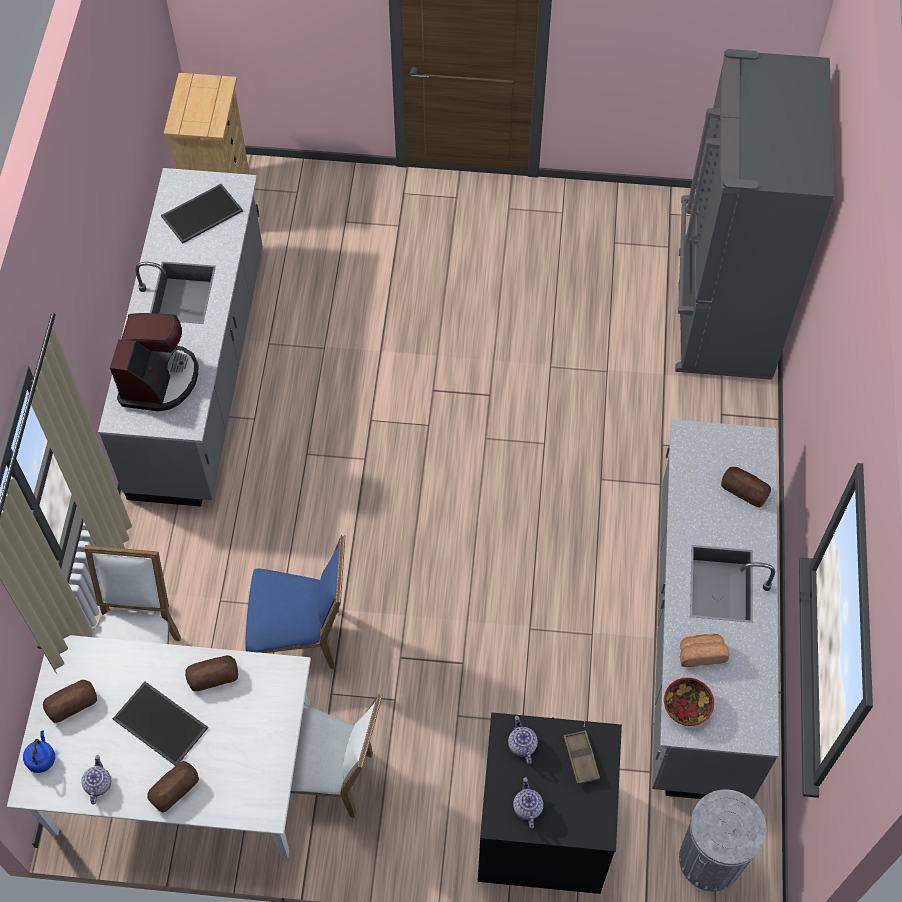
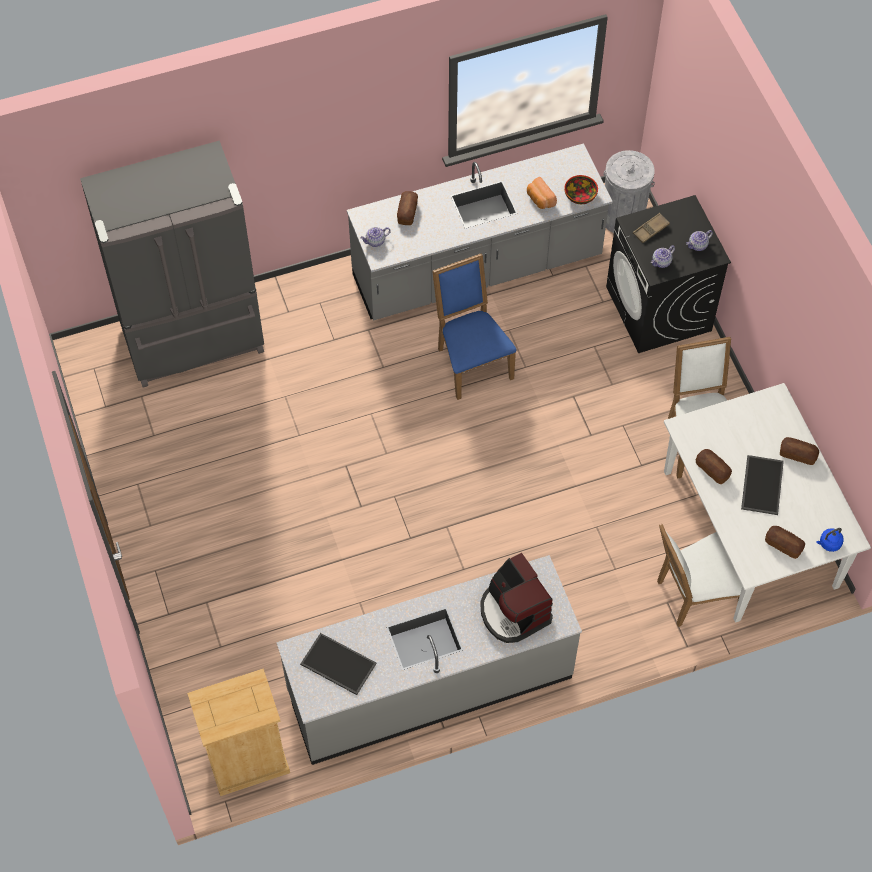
camera: 115 degrees left, 0 degrees up
(98, 784) = (823, 501): teapot -> teapot (375, 241)
(159, 379) = (513, 611): coffee machine -> coffee machine turned 105 degrees counterclockwise
(302, 637) = (612, 502): blue chair -> blue chair (471, 361)

